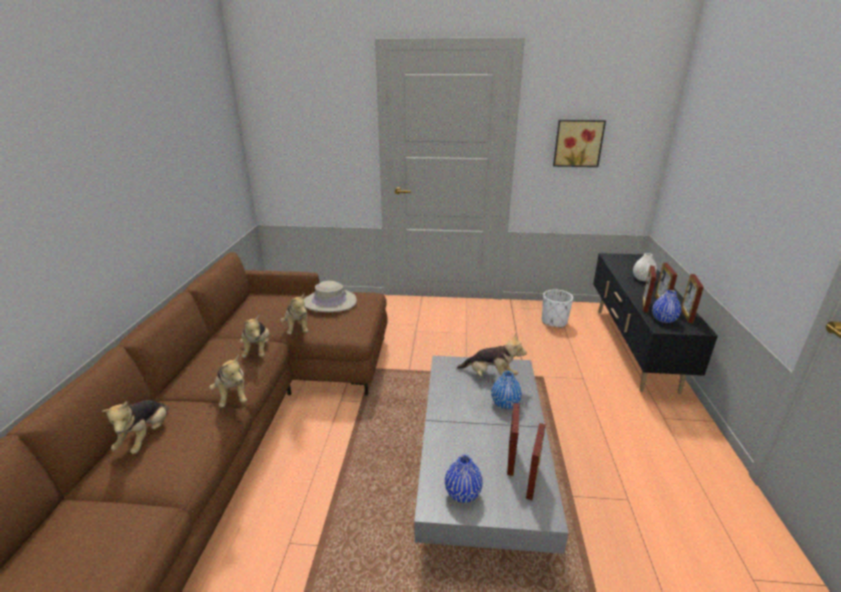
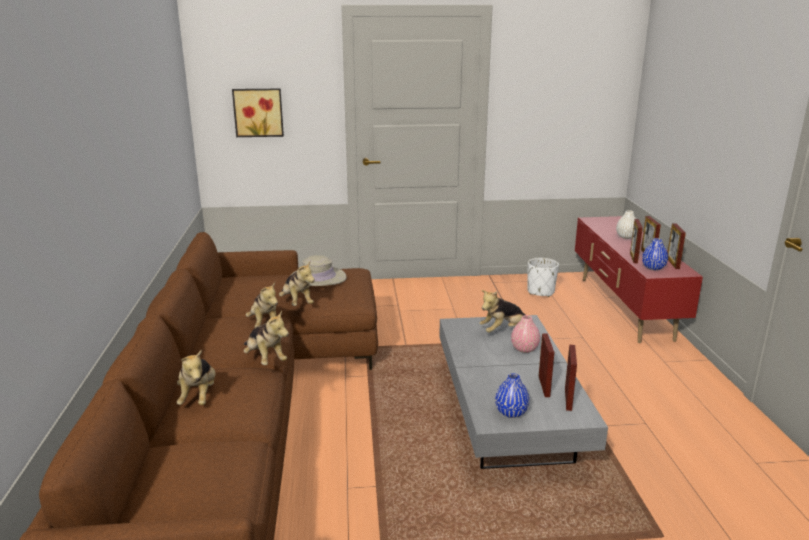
camera: 10 degrees left, 5 degrees down
(490, 377) = (503, 330): plush toy -> plush toy turned 135 degrees clockwise
(505, 404) = (524, 349): blue vase -> pink vase
(578, 143) = (549, 106): picture -> picture (258, 112)
(633, 348) = (623, 308): black tv stand -> red tv stand

